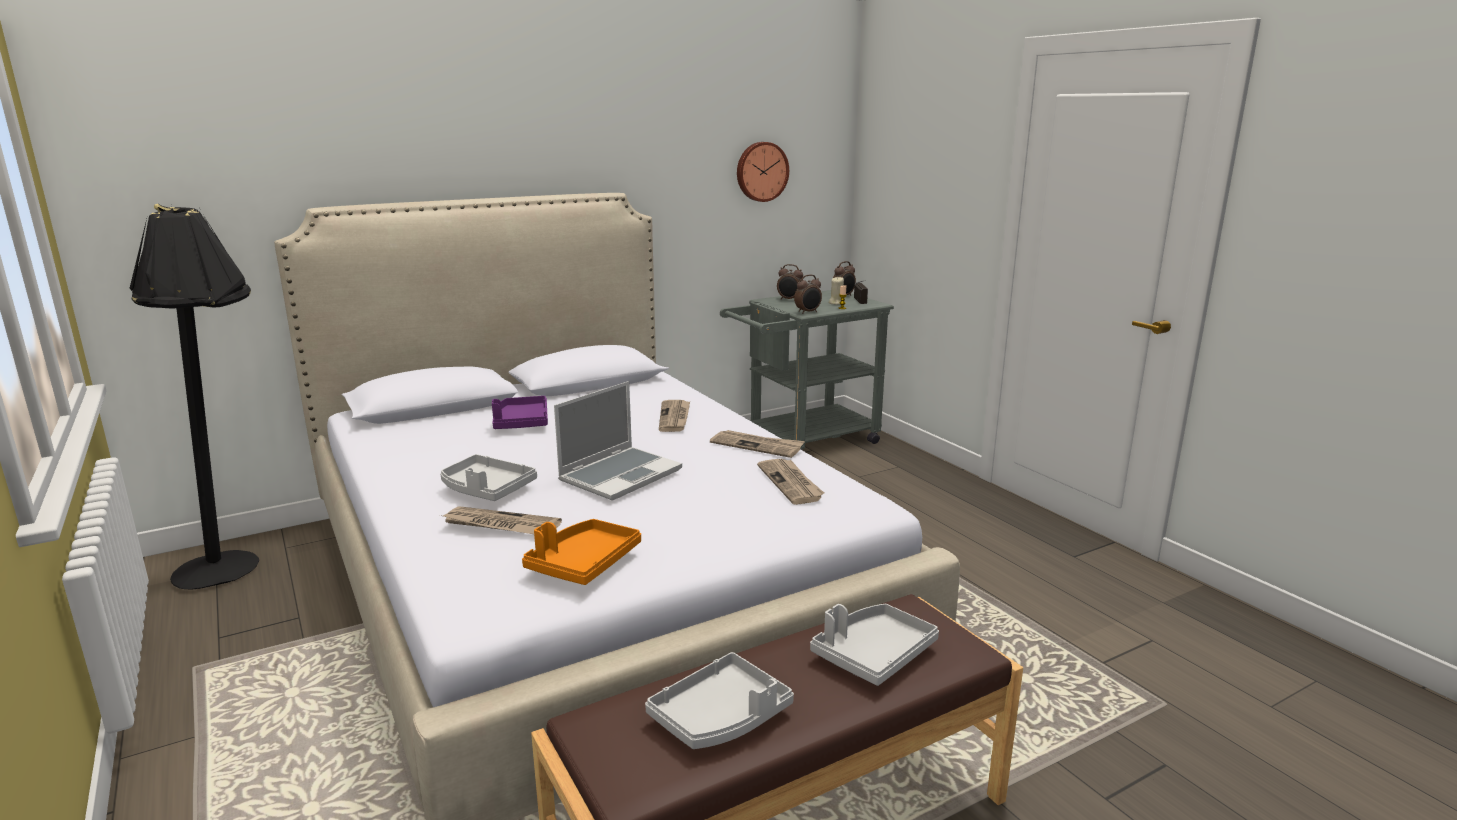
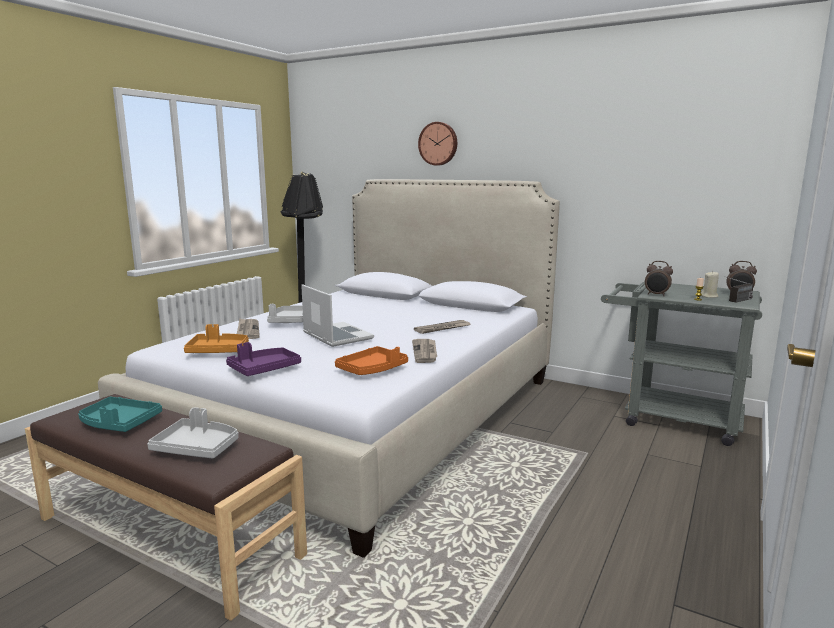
camera: 60 degrees right, 5 degrees down
(521, 422) = (386, 308): purple tray -> purple tray (263, 369)
(620, 475) = (336, 336): laptop -> laptop turned 135 degrees counterclockwise
(721, 717) = (119, 423): grey tray -> turquoise tray
(761, 171) = (678, 172): wall clock -> wall clock (438, 143)
(789, 300) = (680, 287): alarm clock -> none
(791, 483) = (372, 370): newspaper -> orange tray

